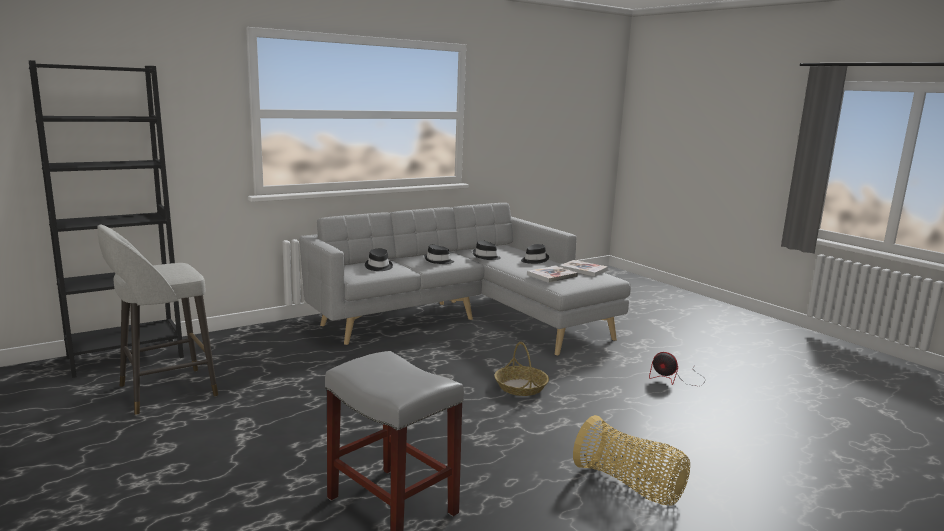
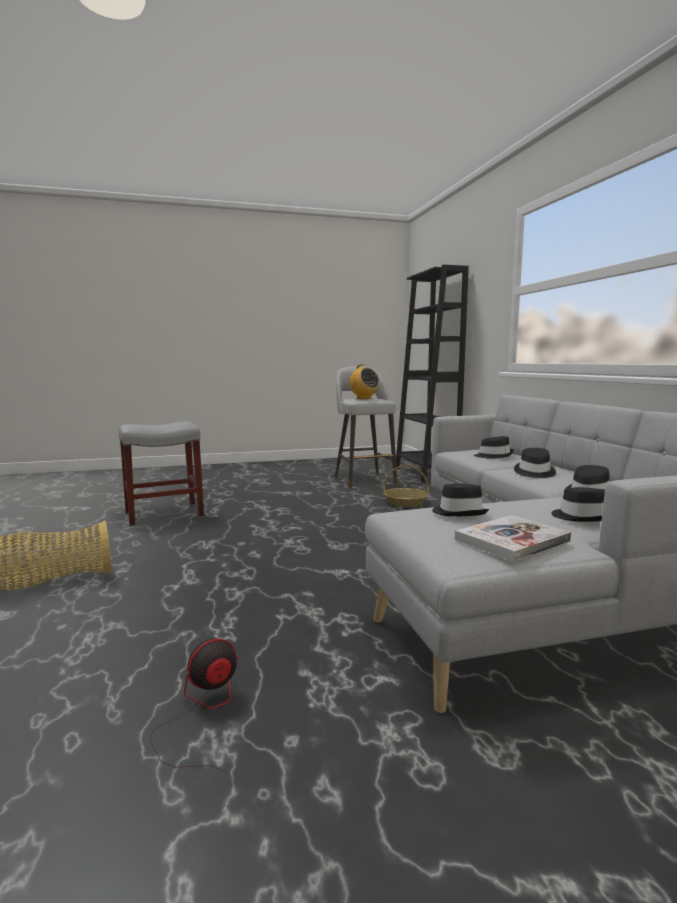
camera: 110 degrees right, 5 degrees down
(165, 270) = (363, 398): none -> radio
(520, 387) = (287, 575): basket -> basket (405, 502)
(552, 275) = (459, 512): book -> black hat

